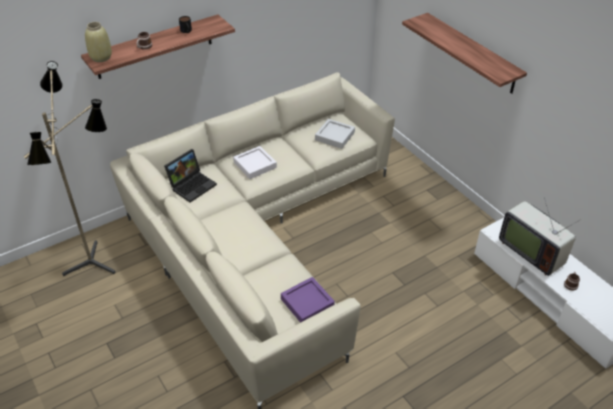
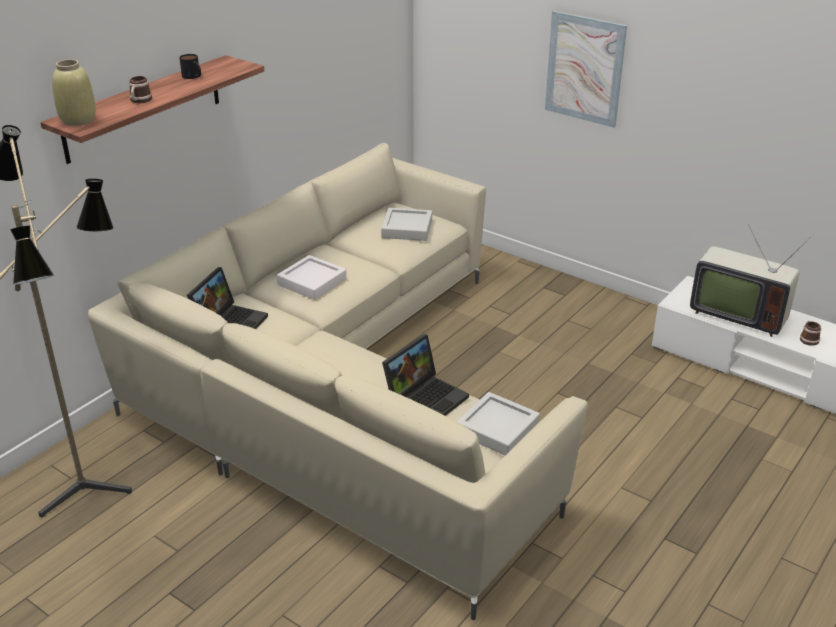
camera: 20 degrees left, 10 degrees down
(276, 269) = (426, 399): none -> laptop
(307, 303) = (497, 429): purple tray -> grey tray
(472, 53) = (584, 69): shelf -> picture

